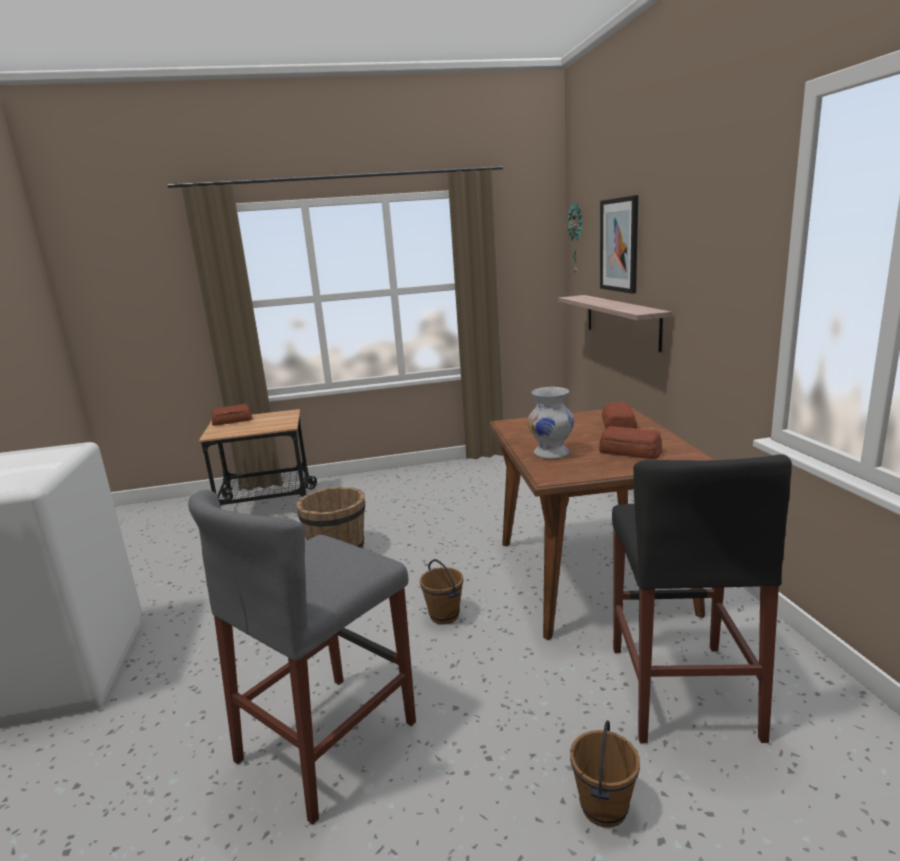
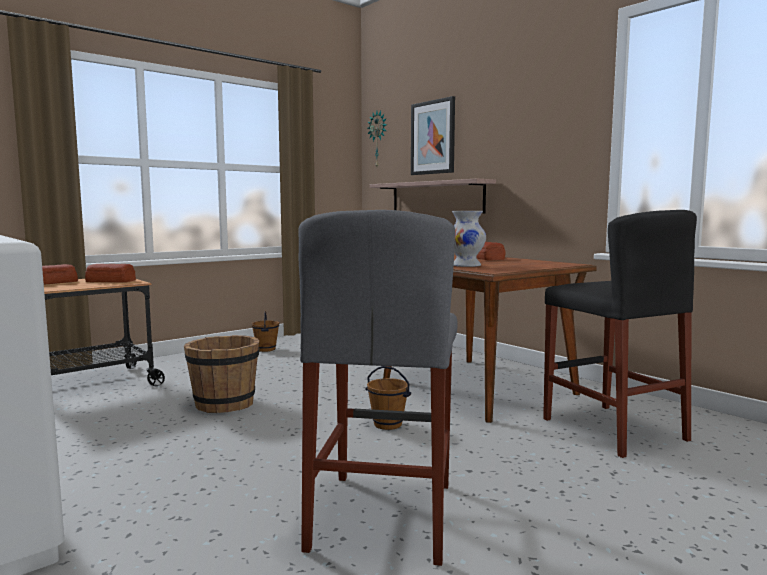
camera: 30 degrees left, 10 degrees down
(604, 808) = (643, 492): brown bucket -> brown bucket (266, 349)
(629, 451) = (520, 263): bread -> bread (110, 281)

